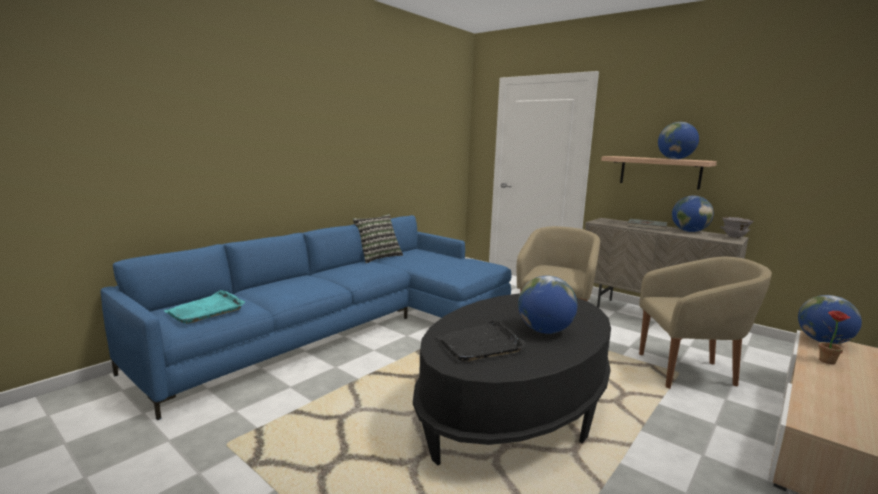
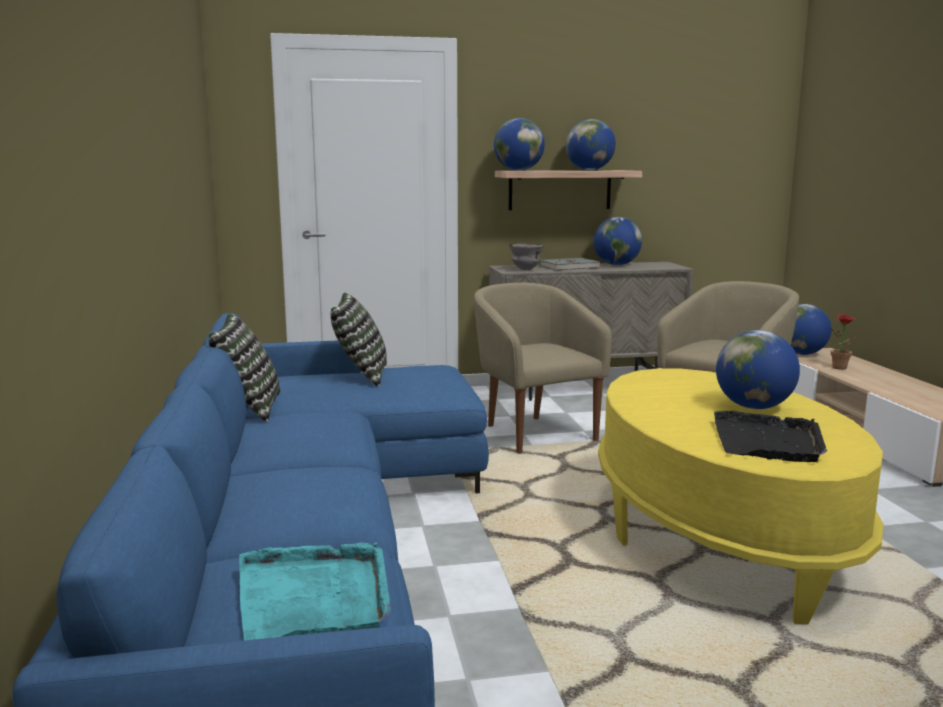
camera: 50 degrees left, 0 degrees up
(446, 258) = (361, 375): none -> pillow
(515, 410) = (719, 535): black coffee table -> yellow coffee table
(618, 156) = (518, 170): none -> globe
(734, 237) = (663, 263): grey bowl -> grey bowl (525, 269)

